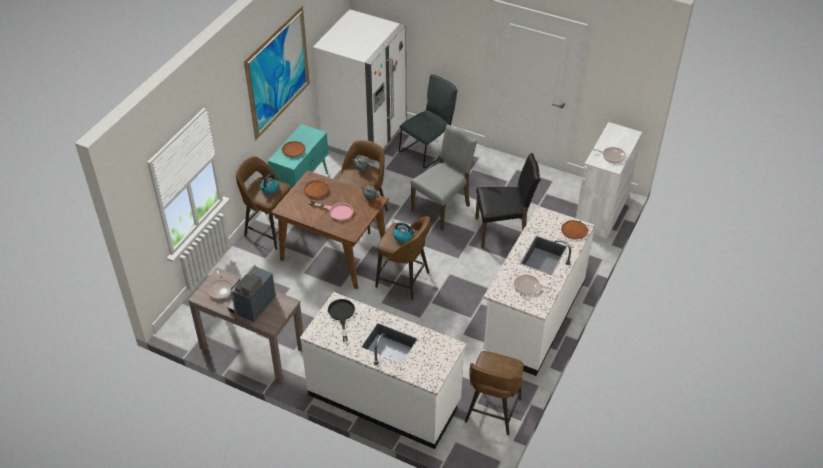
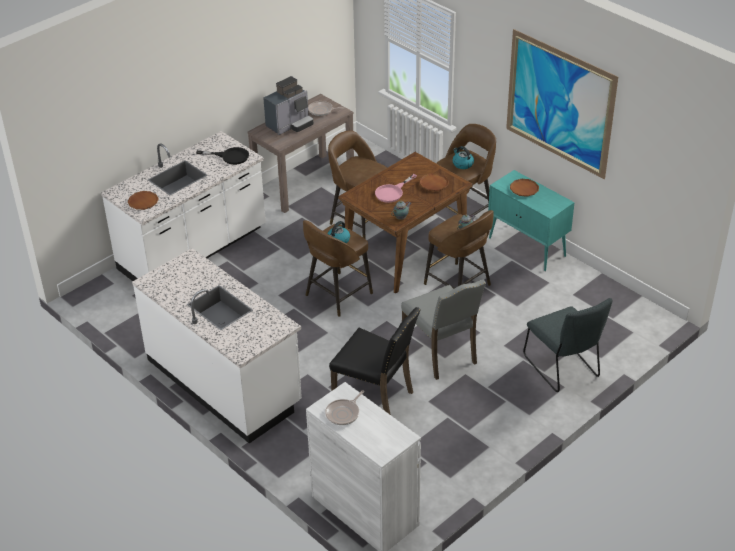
camera: 110 degrees right, 5 degrees down
(252, 306) = (290, 125): coffee machine -> coffee machine turned 90 degrees clockwise
(364, 136) = (610, 315): white fridge -> none
(492, 412) = (128, 315): brown stool -> brown stool (359, 221)
(503, 231) = (375, 397): black chair -> black chair turned 75 degrees counterclockwise
(528, 287) = (182, 281): frying pan -> none
(574, 231) = (239, 343): brown plate -> brown plate (143, 202)

